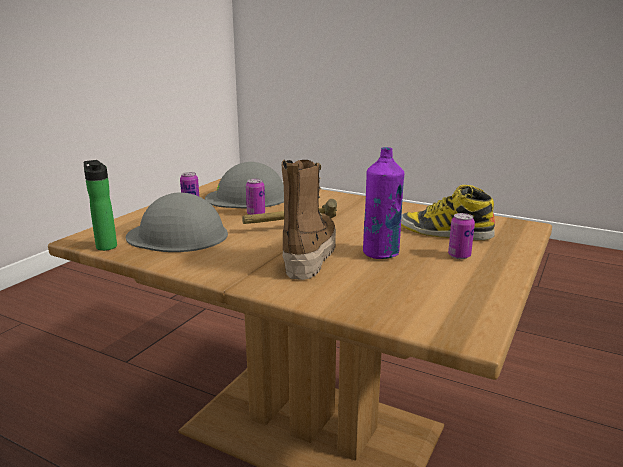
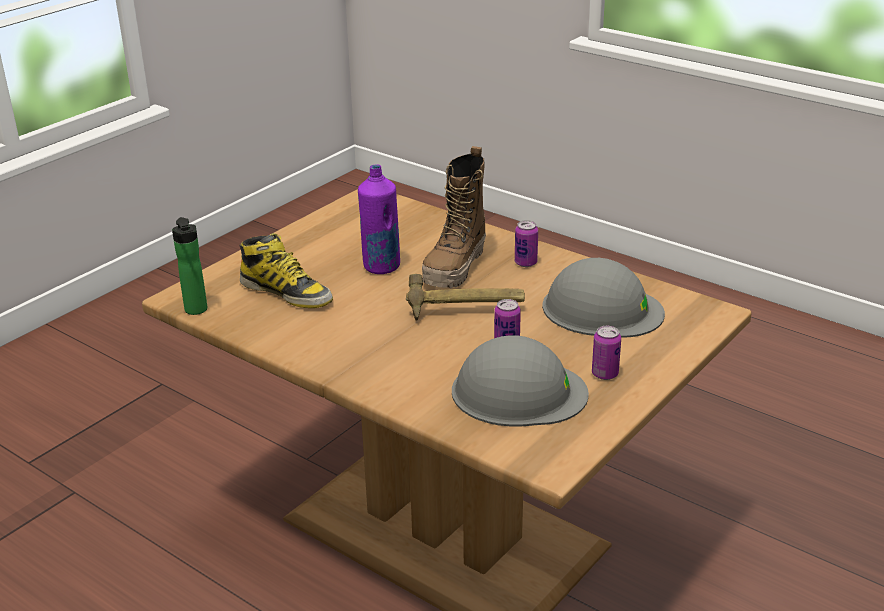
camera: 170 degrees left, 10 degrees up
(105, 246) = (678, 298): bottle -> bottle (197, 311)
(459, 256) = (306, 259): can -> can (525, 263)

